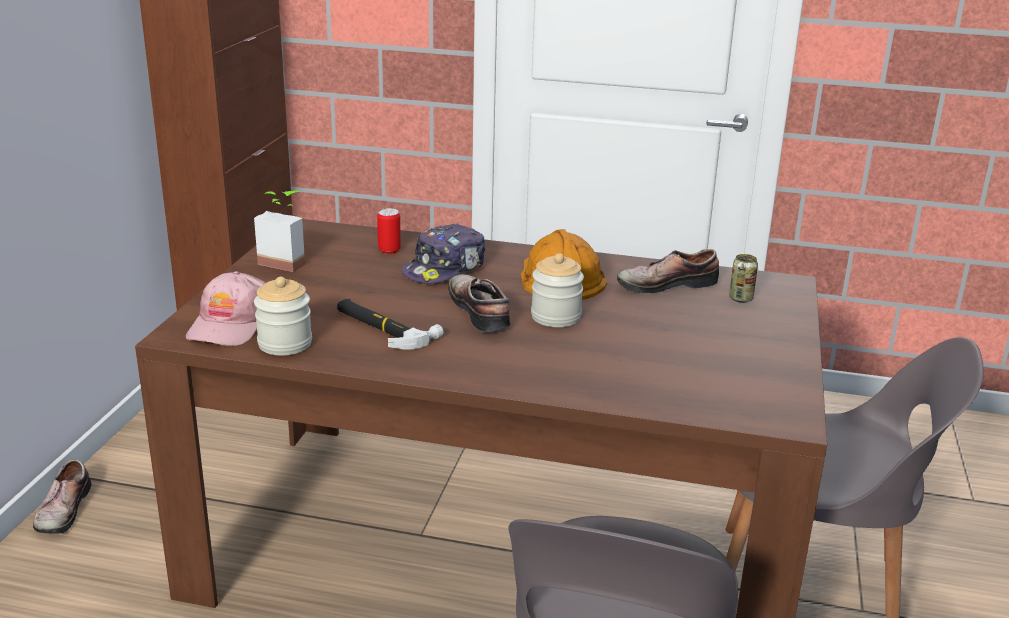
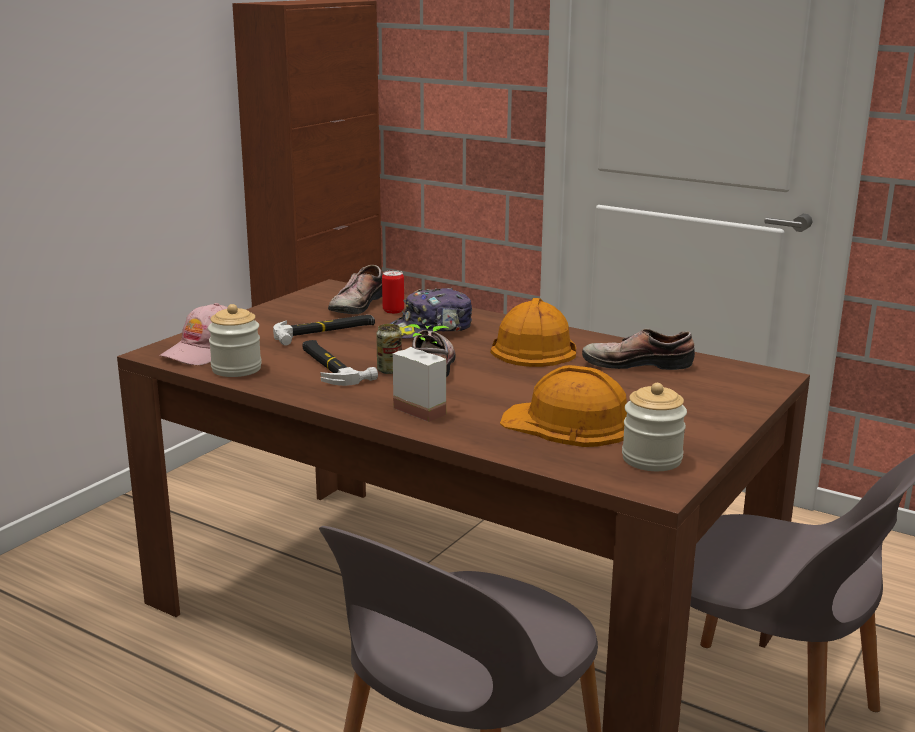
camera: 20 degrees right, 5 degrees down
(61, 510) = (100, 519): shoe -> shoe (355, 304)
(286, 261) = (295, 310): potted plant -> potted plant (427, 408)
(340, 285) = (325, 332): none -> hammer
(556, 317) = (499, 377): jar -> jar (651, 459)
(660, 361) = (569, 423): none -> orange hard hat
(740, 298) = (705, 383): can -> can (389, 370)

